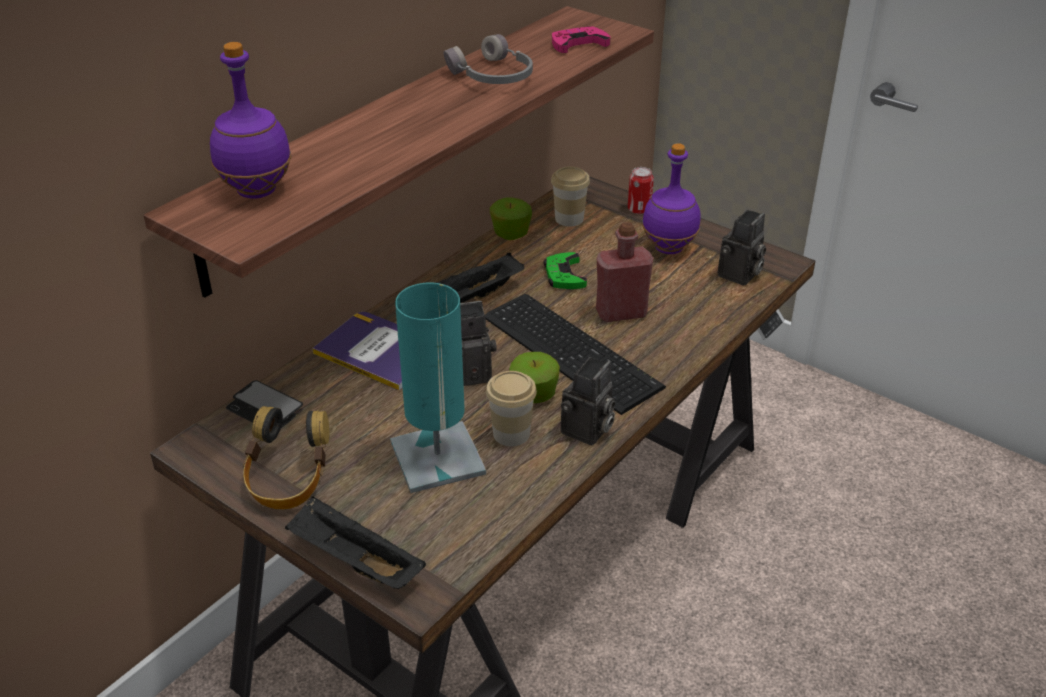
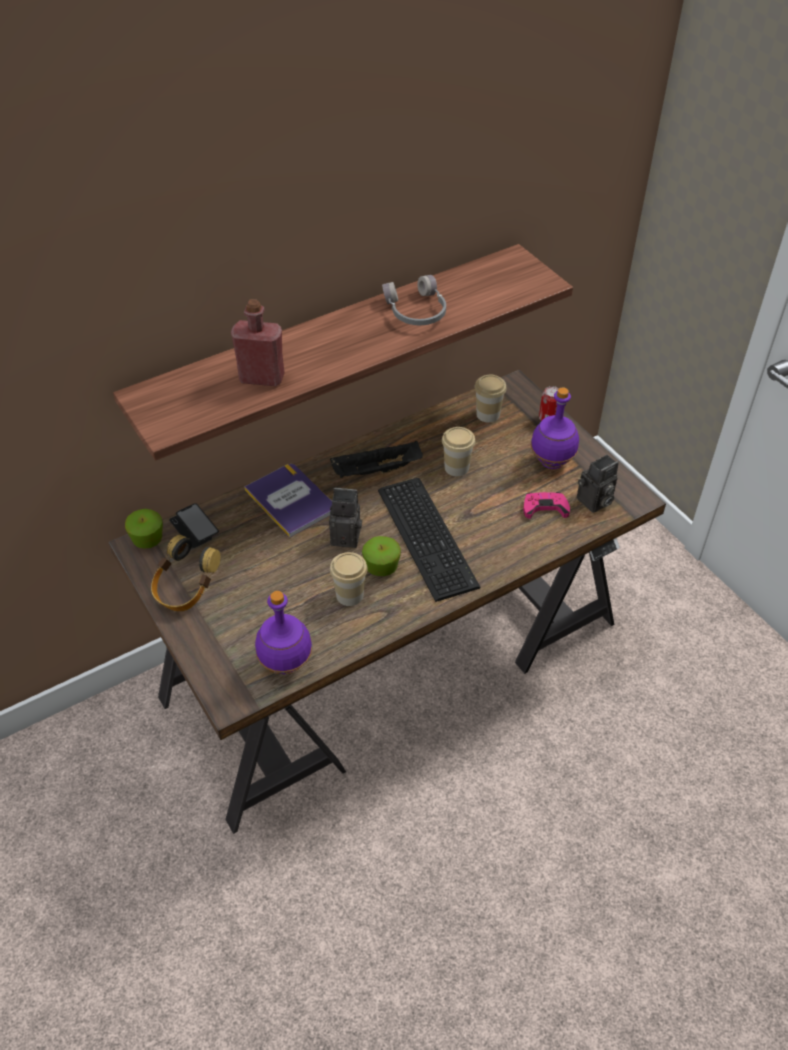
camera: 20 degrees right, 10 degrees up
(256, 192) = (193, 389): purple bottle -> purple bottle (285, 665)
(353, 562) = (200, 663): black tray -> none
(437, 458) = (290, 600): turquoise table lamp -> none
(510, 234) = (435, 418): apple -> apple (148, 539)
(564, 275) = (456, 467): green game controller -> cup
(578, 44) = (502, 290): pink game controller -> pink game controller (545, 508)
(587, 431) = (403, 608): camera -> none
(621, 313) = (482, 513): red bottle -> red bottle (262, 378)

